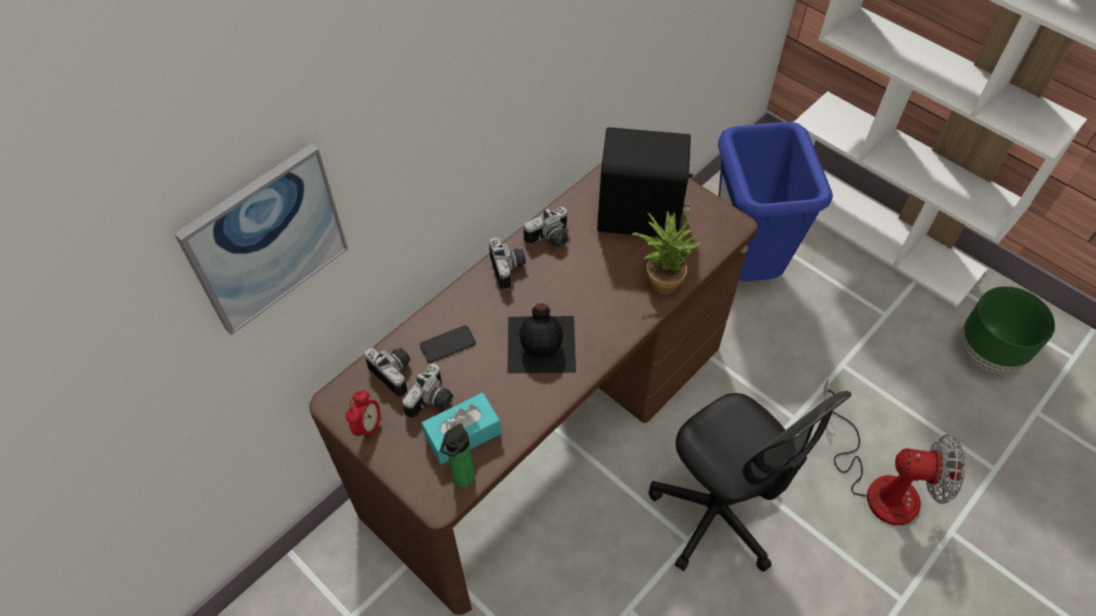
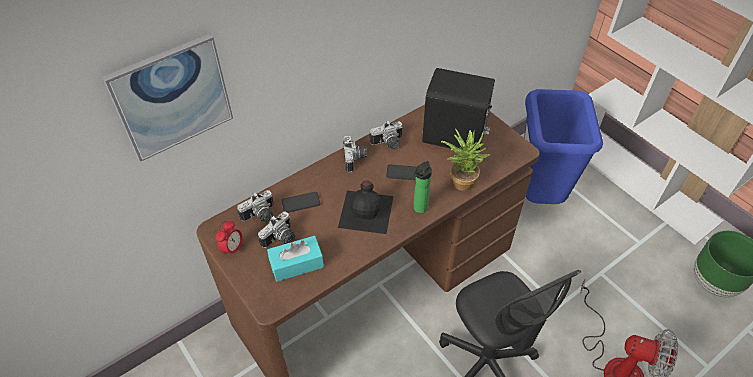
camera: 10 degrees right, 5 degrees down
(396, 373) = (260, 216): camera -> camera turned 90 degrees clockwise
(462, 481) = (288, 295): bottle -> bottle (419, 209)
(582, 280) = (404, 173): none -> phone

